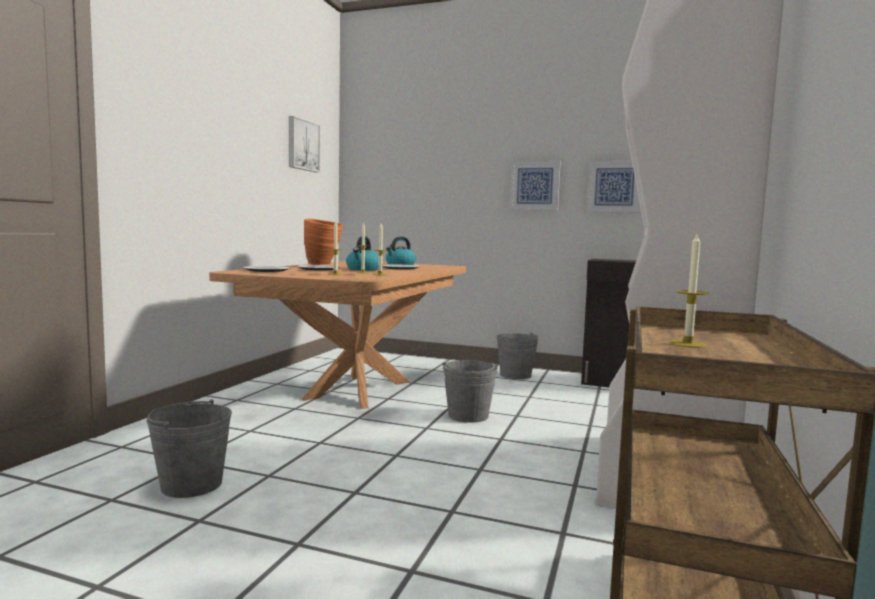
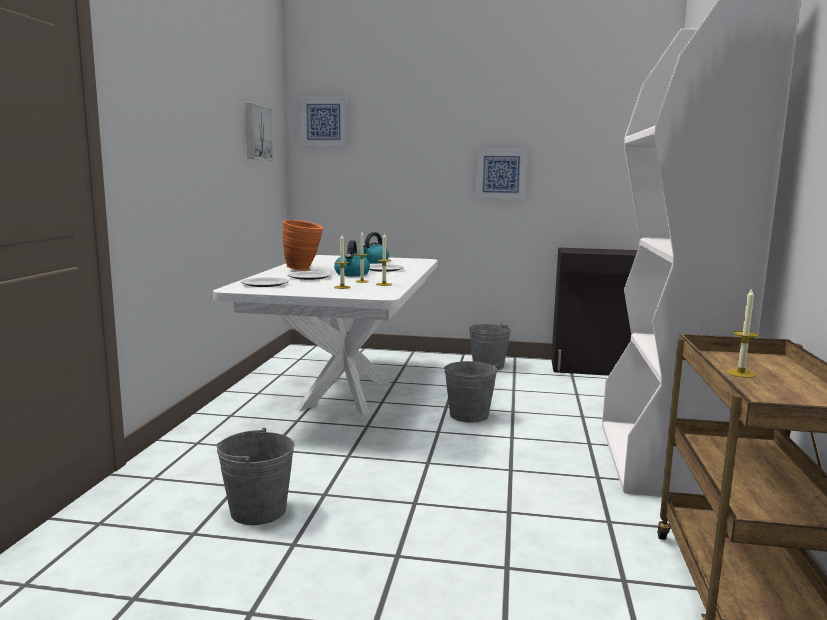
camera: 10 degrees left, 5 degrees up
(357, 390) = (345, 394): brown dining table -> white dining table
(614, 186) = (580, 176): picture -> picture (324, 121)

